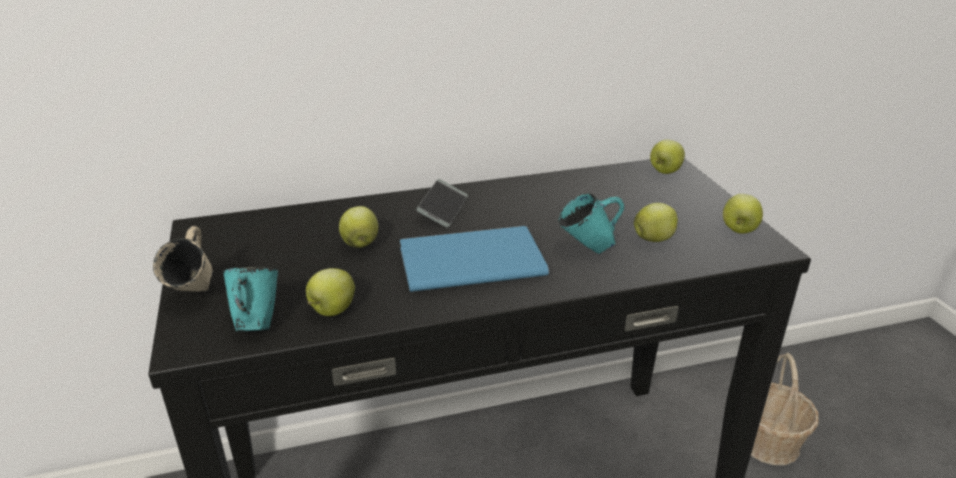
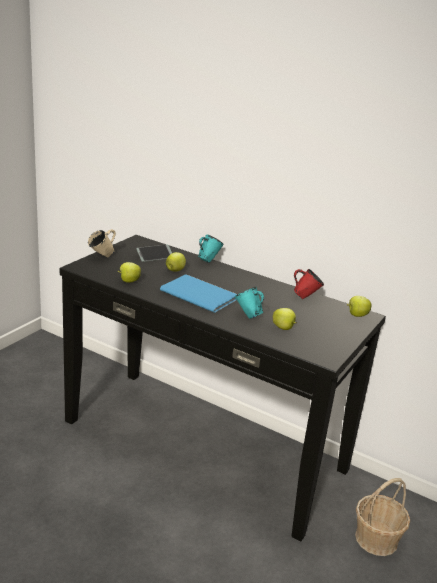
camera: 45 degrees right, 5 degrees down
(256, 324) = (103, 272): turquoise mug -> turquoise mug (208, 260)
(443, 209) = (226, 276): phone -> phone (155, 256)
(578, 181) = (305, 297): none -> red mug
(739, 230) = (330, 347): apple -> none

